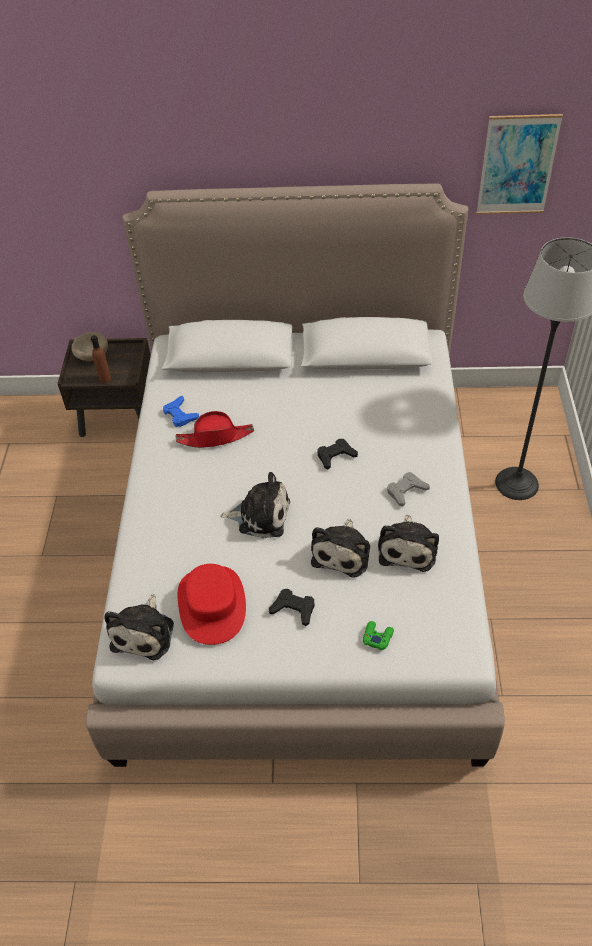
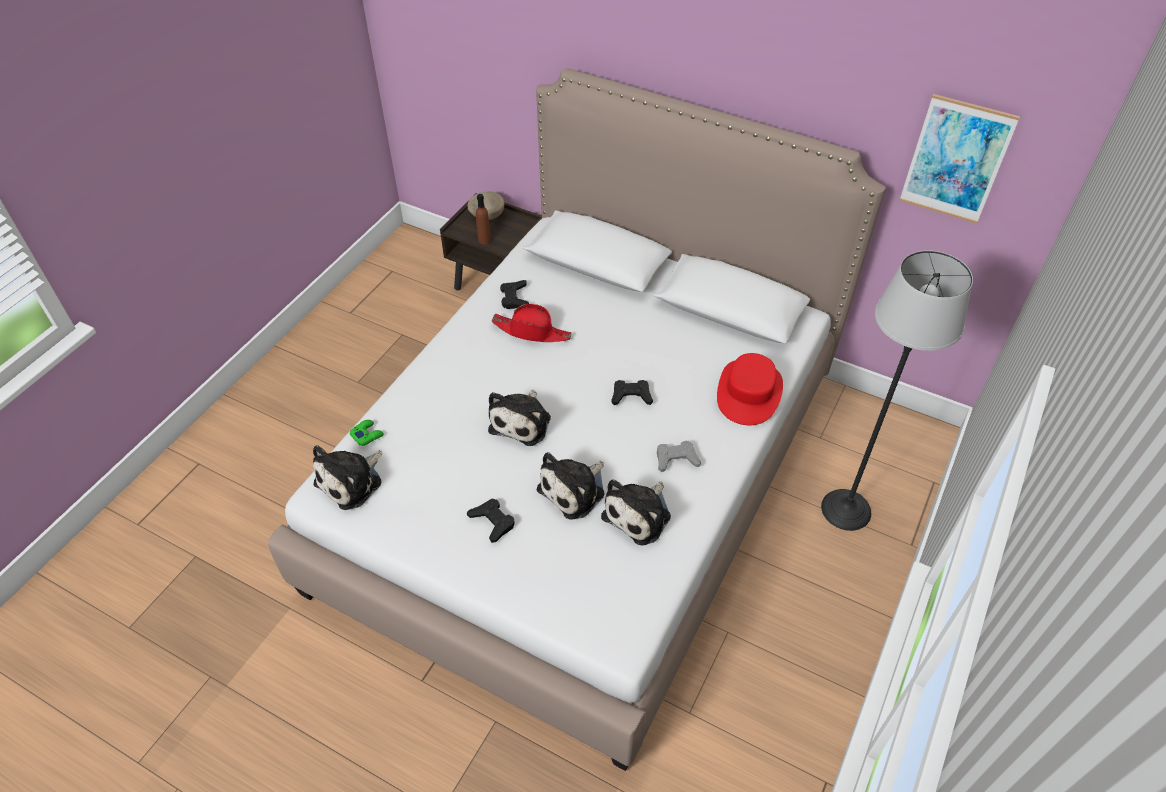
camera: 25 degrees right, 0 degrees up
(180, 415) = (514, 298): blue game controller -> black game controller
(212, 604) = (423, 483): red hat -> red hat (749, 392)
(260, 515) = (522, 421): plush toy -> plush toy turned 75 degrees clockwise
(377, 636) = (551, 585): green game controller -> green game controller (367, 435)

